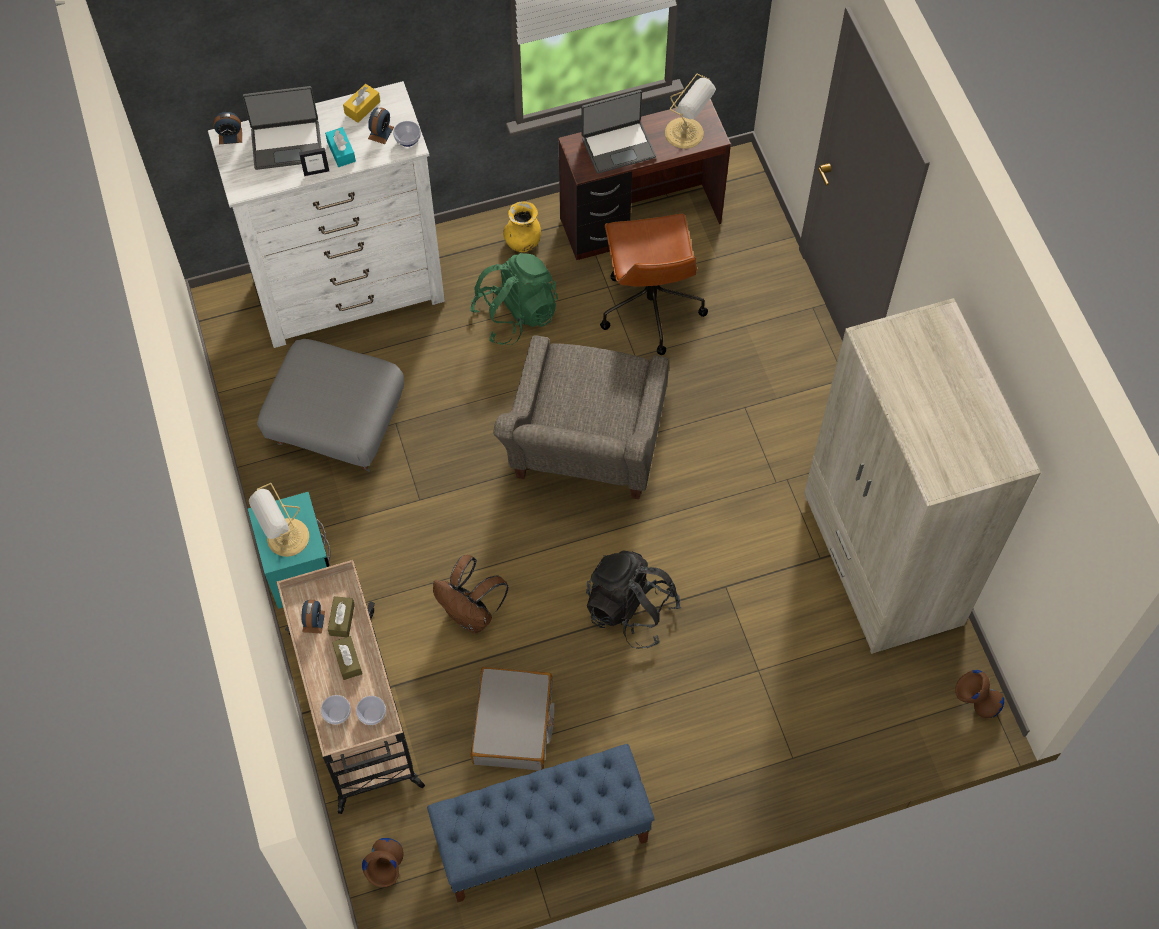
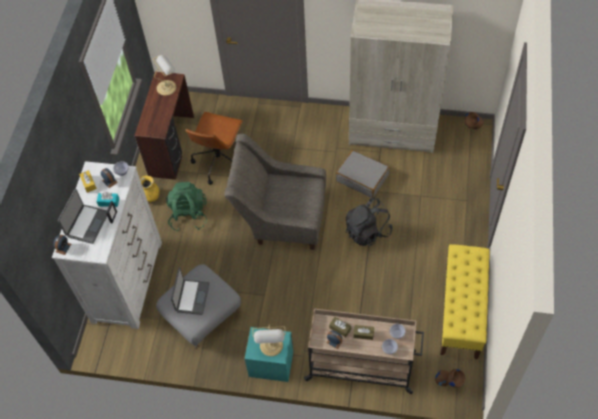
camera: 60 degrees left, 5 degrees down
(472, 614) = (336, 296): brown backpack -> none
(513, 724) = (400, 301): grey suitcase -> grey suitcase (362, 178)
(541, 838) = (461, 312): blue bench -> yellow bench
(584, 457) = (281, 218): grey armchair -> grey armchair turned 150 degrees clockwise
(618, 146) = (156, 114): laptop -> laptop (192, 297)
(650, 307) = (219, 161): brown office chair -> brown office chair turned 90 degrees clockwise

